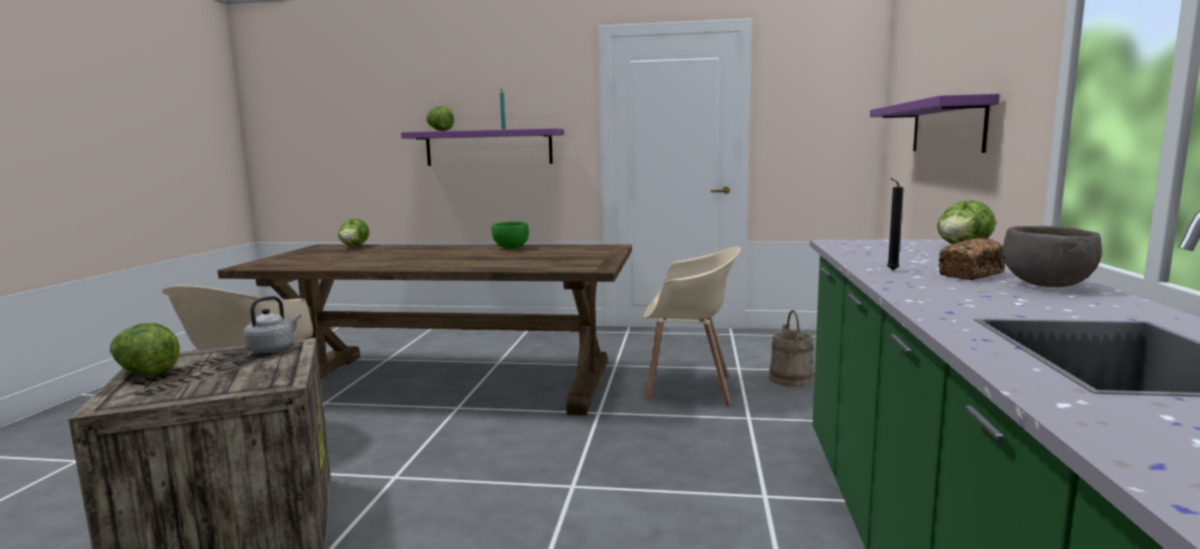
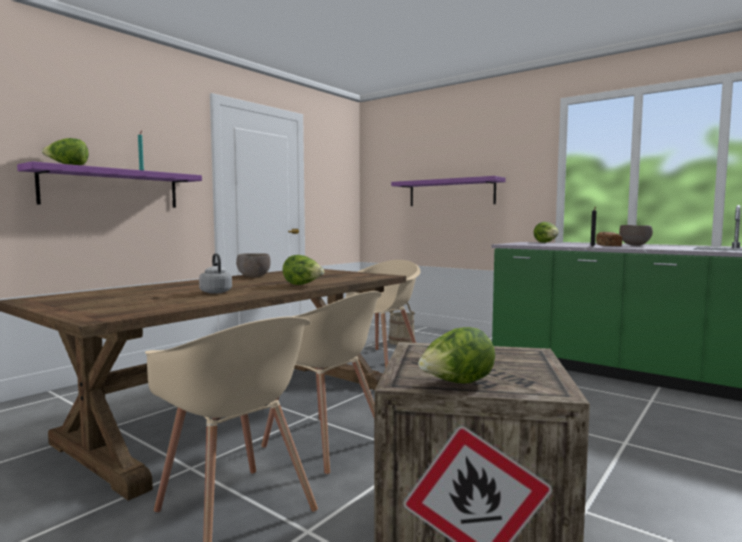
camera: 60 degrees left, 5 degrees down
(273, 349) = (423, 351): grey kettle -> grey kettle (215, 292)
(354, 247) = (83, 294): lettuce -> lettuce (303, 285)
(396, 431) = (325, 444): none -> beige chair
(511, 248) = (253, 277): green bowl -> brown bowl

